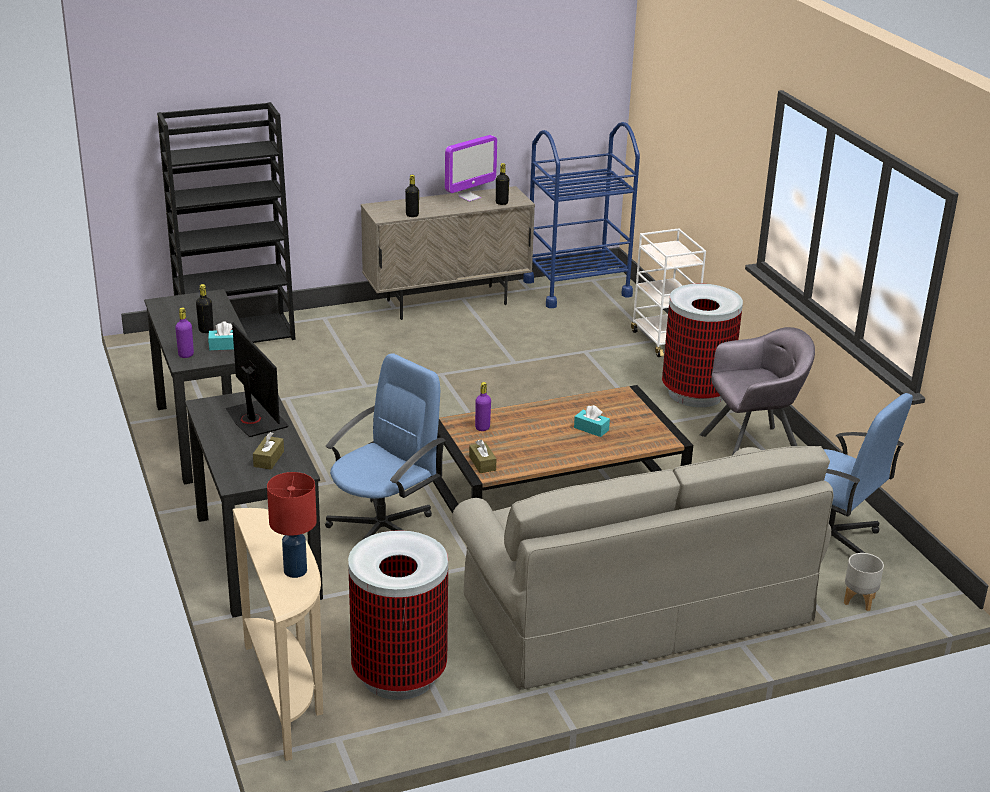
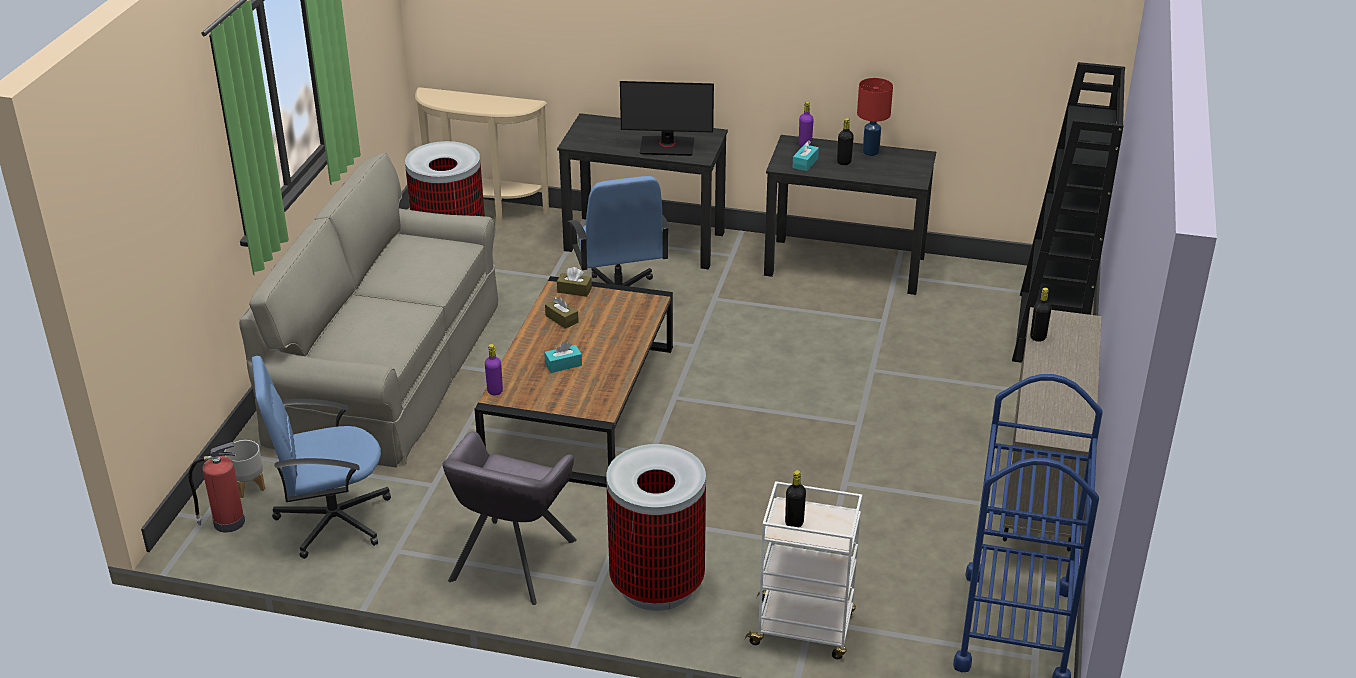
camera: 125 degrees right, 5 degrees up
(269, 459) = (604, 137): brown tissue box -> brown tissue box (562, 319)
(296, 571) = (451, 102): red table lamp -> red table lamp (870, 152)
(469, 197) = (1072, 398): monitor -> none
(482, 428) = (629, 311): purple bottle -> purple bottle (495, 391)
(501, 203) = (1035, 415): black bottle -> black bottle (794, 523)
(902, 587) = (227, 522): none -> fire extinguisher

